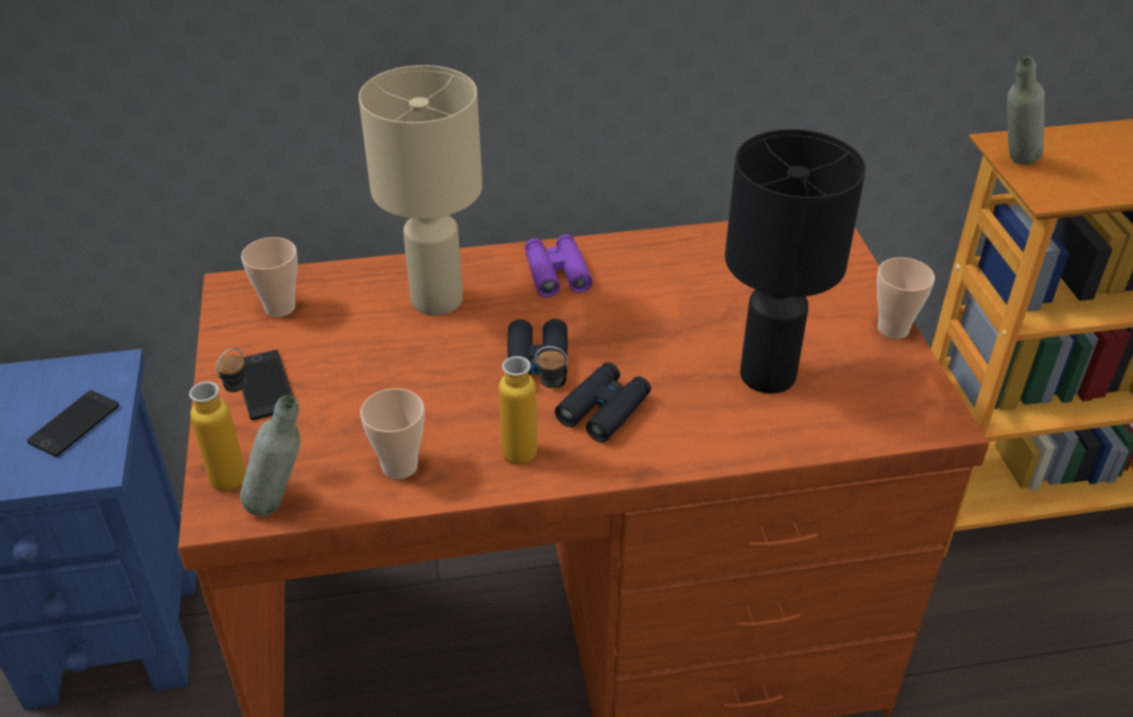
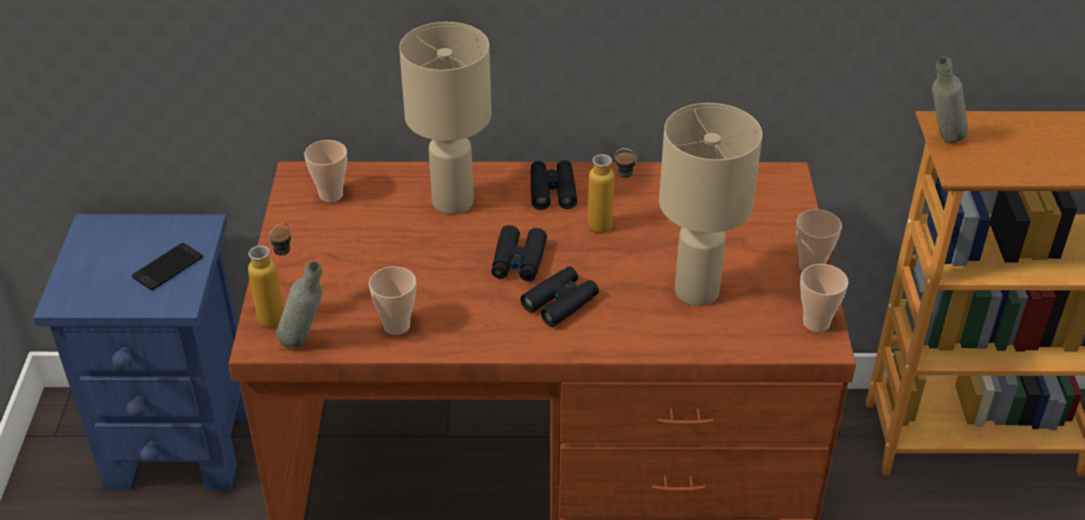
camera: 10 degrees right, 0 degrees up
(265, 385) = (309, 254): phone -> none
(534, 454) = (498, 329): bottle -> bottle (610, 228)
(557, 273) = (552, 191): purple binoculars -> black binoculars
(769, 375) = (698, 292): black table lamp -> beige table lamp
(924, 397) = (816, 323): none -> cup

